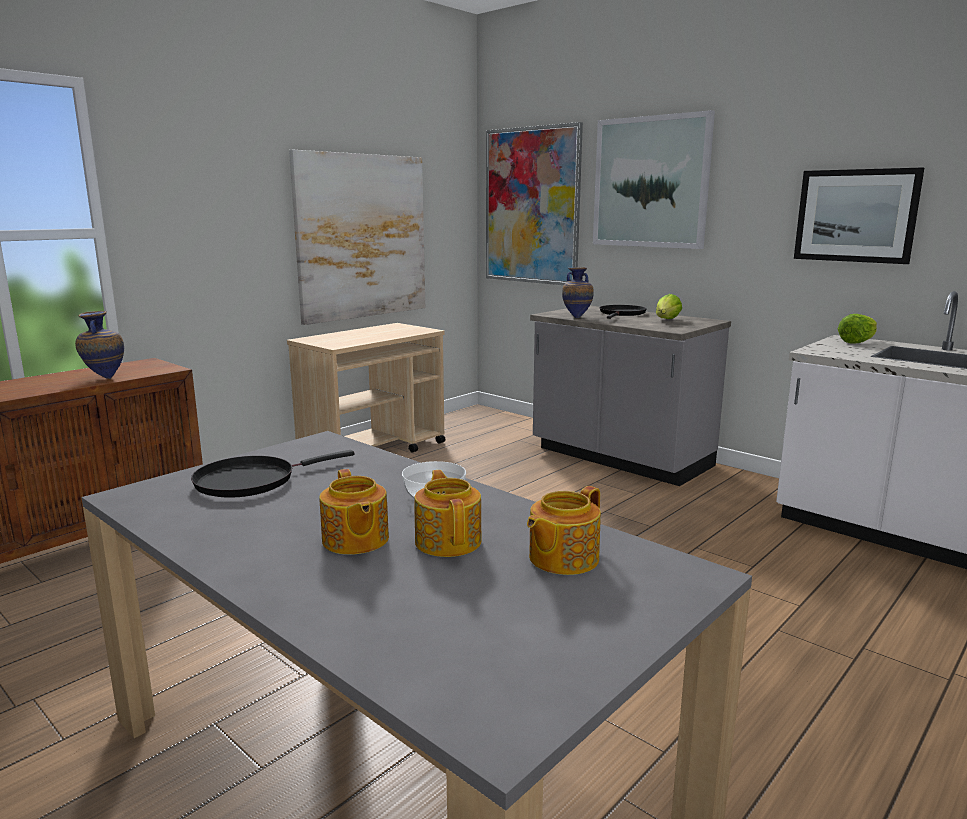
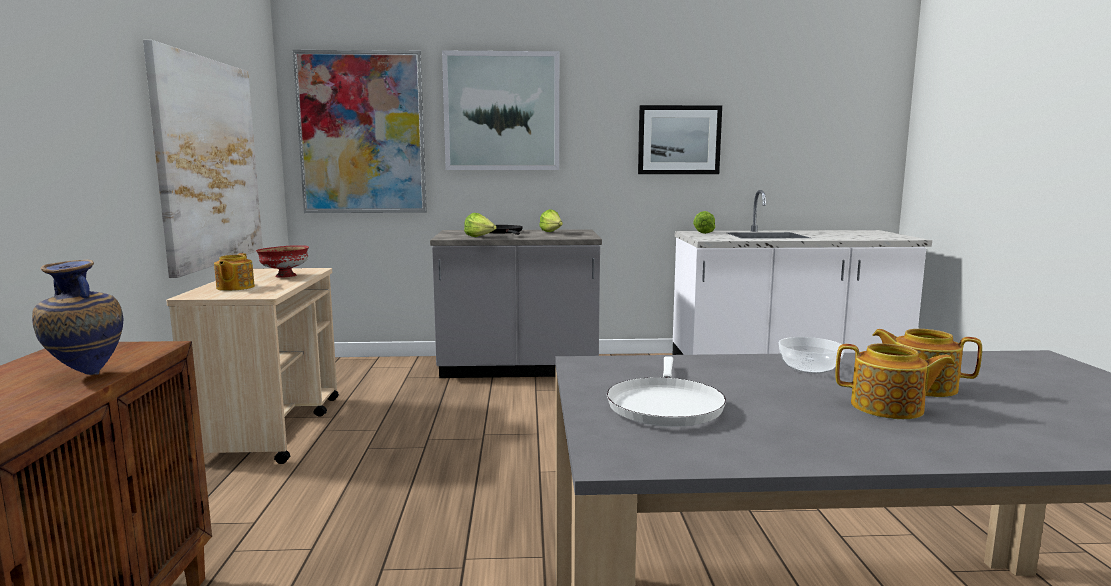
camera: 45 degrees left, 5 degrees down
(251, 481) = (664, 405): black frying pan -> white frying pan
(393, 333) = (284, 276): none -> red bowl
(562, 558) = (987, 372): teapot -> teapot (234, 287)
(577, 317) = (480, 237): vase -> lettuce

